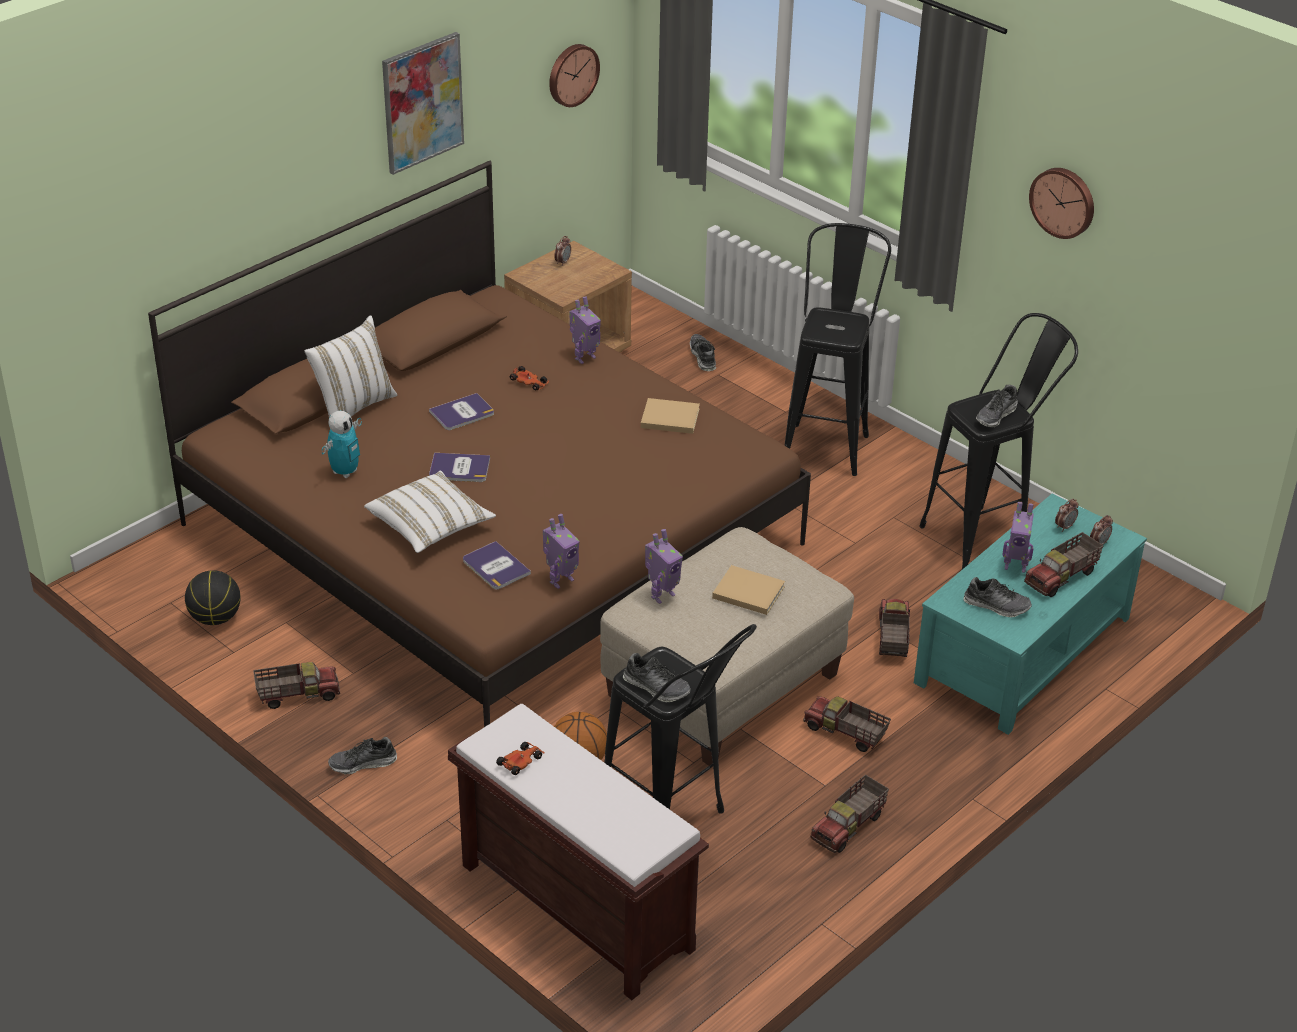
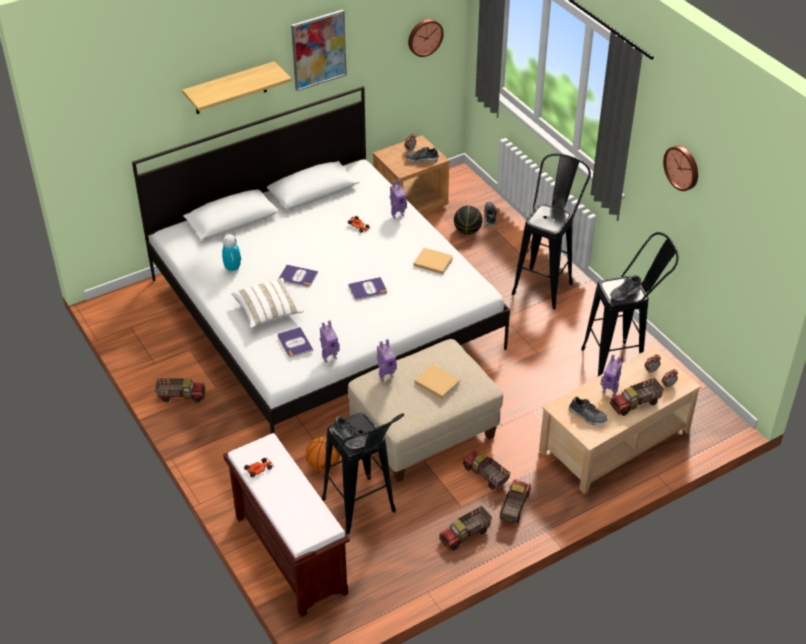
camera: 15 degrees right, 5 degrees up
(216, 618) = (152, 341): basketball -> basketball (467, 231)
(294, 176) = (230, 88): none -> shelf
(345, 472) = (232, 268): toy robot -> toy robot turned 60 degrees counterclockwise
(353, 407) = (252, 228): white pillow -> none
(363, 763) = (202, 444): shoe -> shoe (422, 159)
(462, 413) = (312, 241): book -> book (368, 289)
(492, 533) = (324, 313): brown bed -> white bed
(892, 638) = (537, 419): toy truck -> toy truck (514, 507)
(1022, 649) = (614, 440): turquoise coffee table -> beige coffee table

